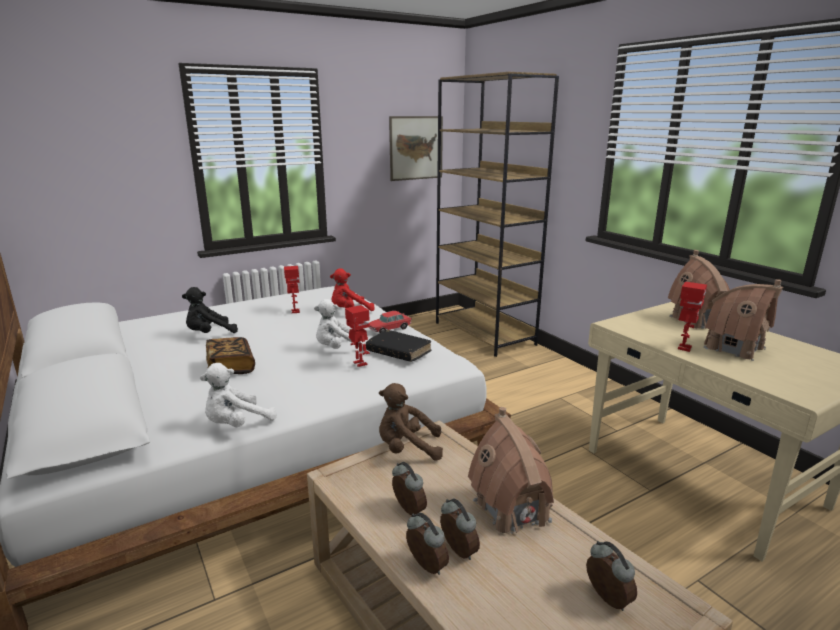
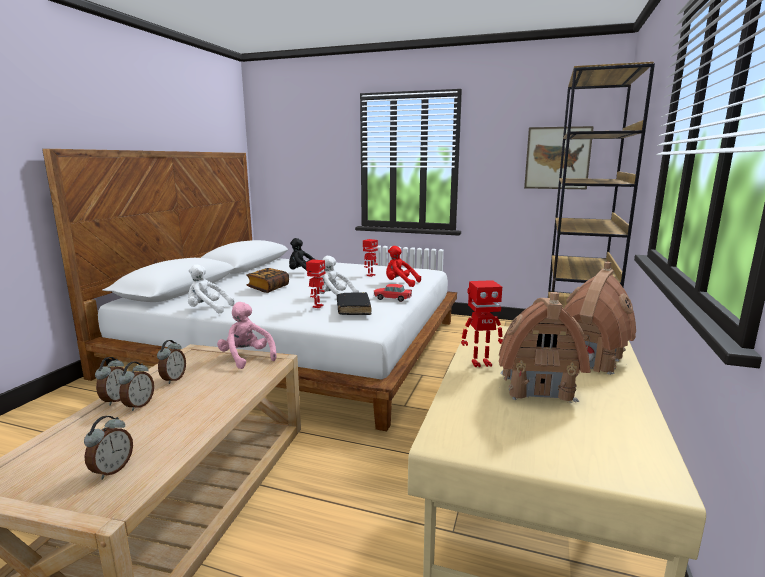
camera: 50 degrees right, 5 degrees down
(407, 449) = (246, 358): brown plush toy -> pink plush toy
(511, 509) = (200, 407): toy house -> none

